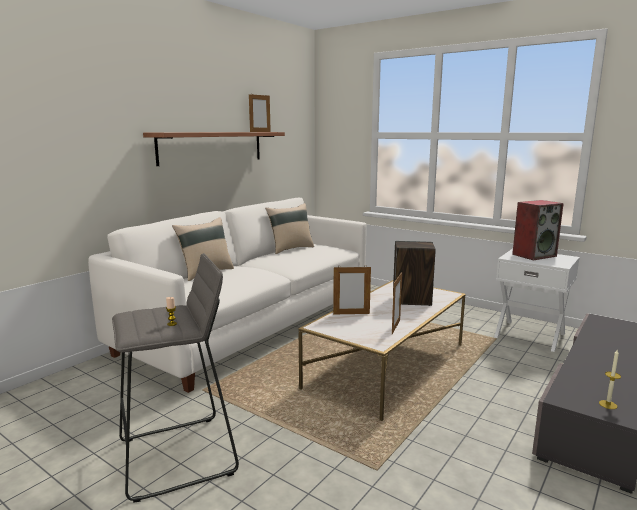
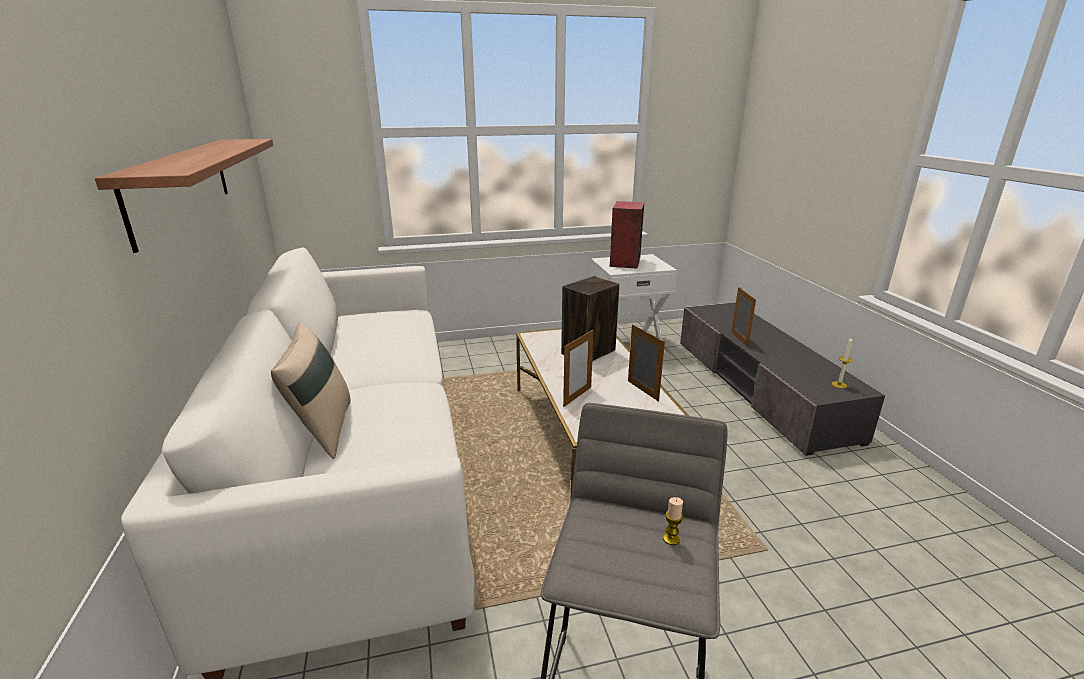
camera: 50 degrees left, 10 degrees up
(260, 131) = (227, 141): picture frame -> picture frame (739, 339)
(290, 249) = (348, 335): beige pillow -> none

